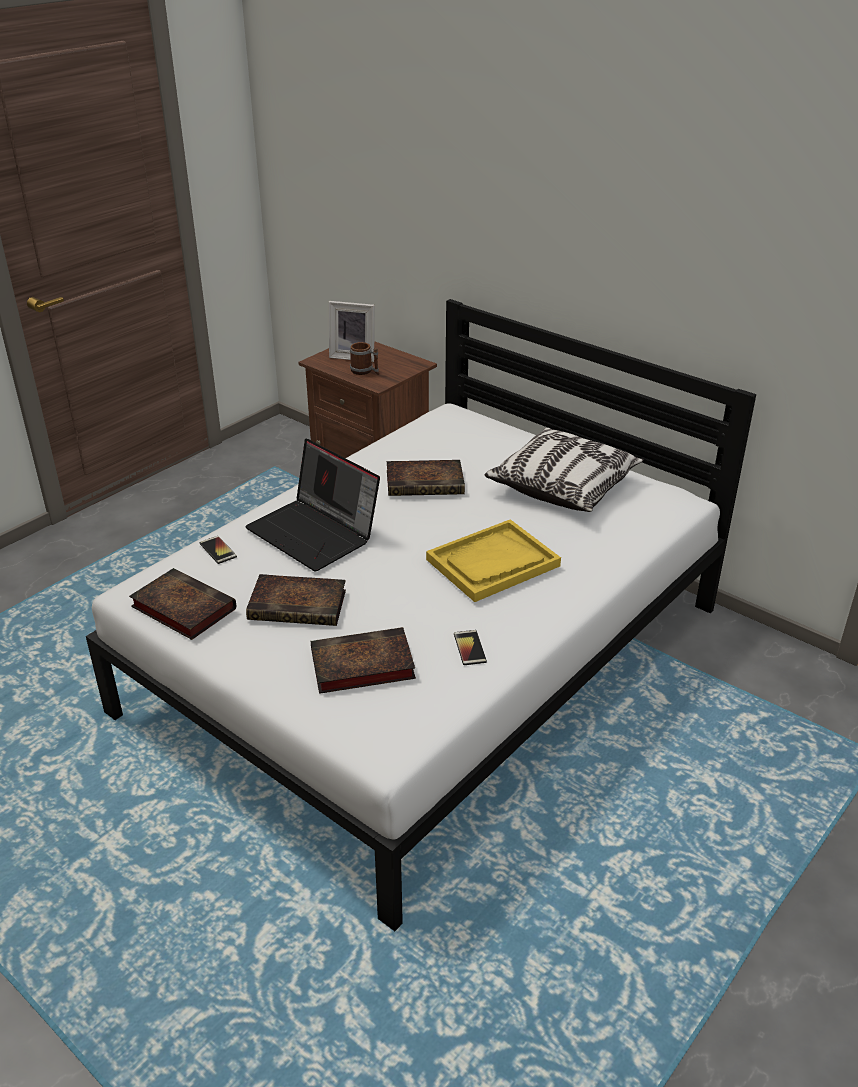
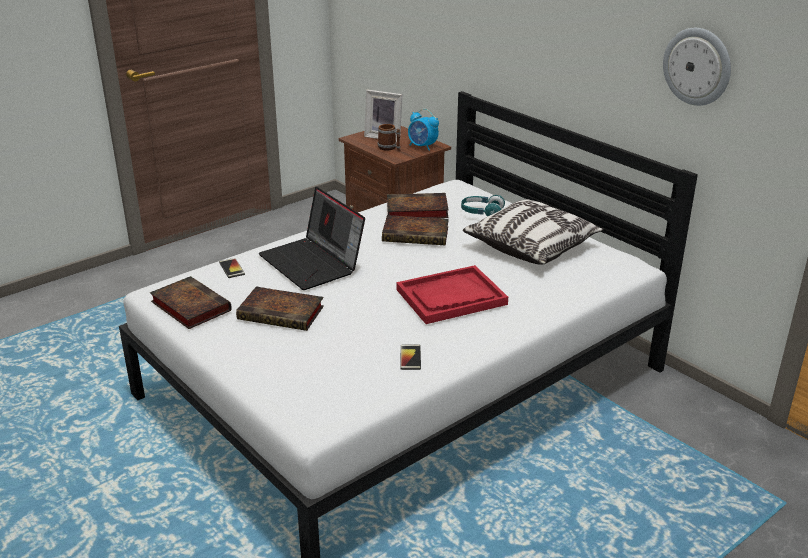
camera: 10 degrees right, 5 degrees down
(360, 666) = (315, 361): book -> book (415, 211)
(403, 366) = (422, 147): none -> alarm clock
(492, 563) = (451, 297): yellow tray -> red tray
(493, 447) = (482, 213): none -> turquoise headphones
(754, 271) = (697, 66): none -> wall clock

